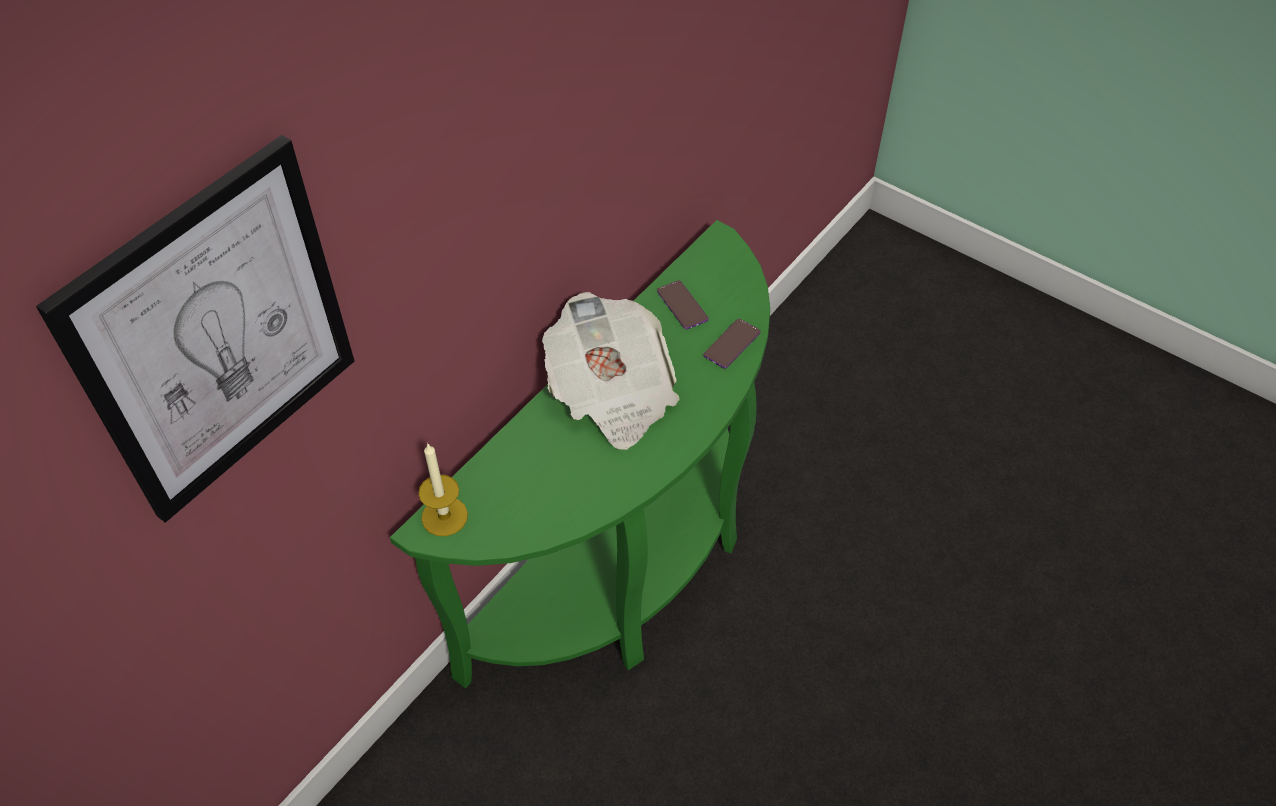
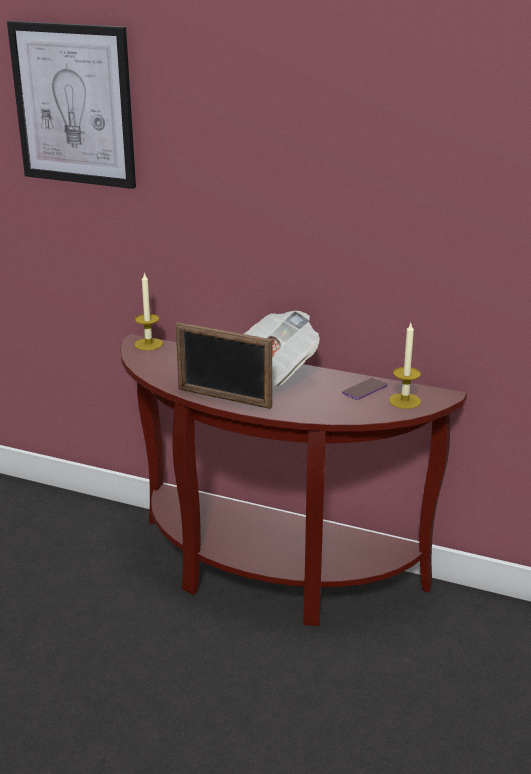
camera: 75 degrees right, 25 degrees down
(628, 566) = (269, 574): green console table -> brown console table
(660, 453) = (224, 398): none -> picture frame
(723, 278) = (404, 401): none -> candle
(732, 344) = (339, 411): phone -> none

